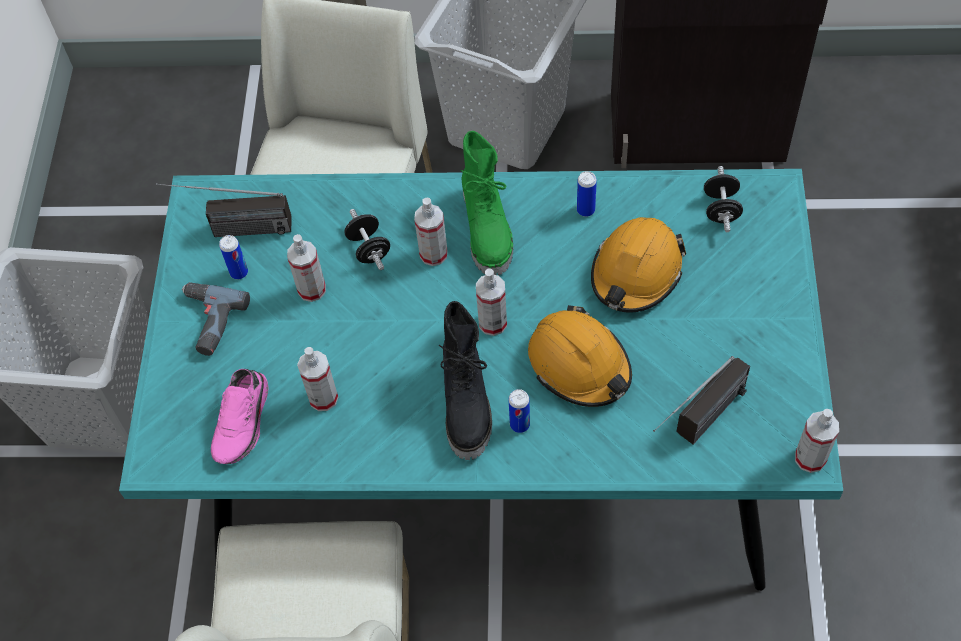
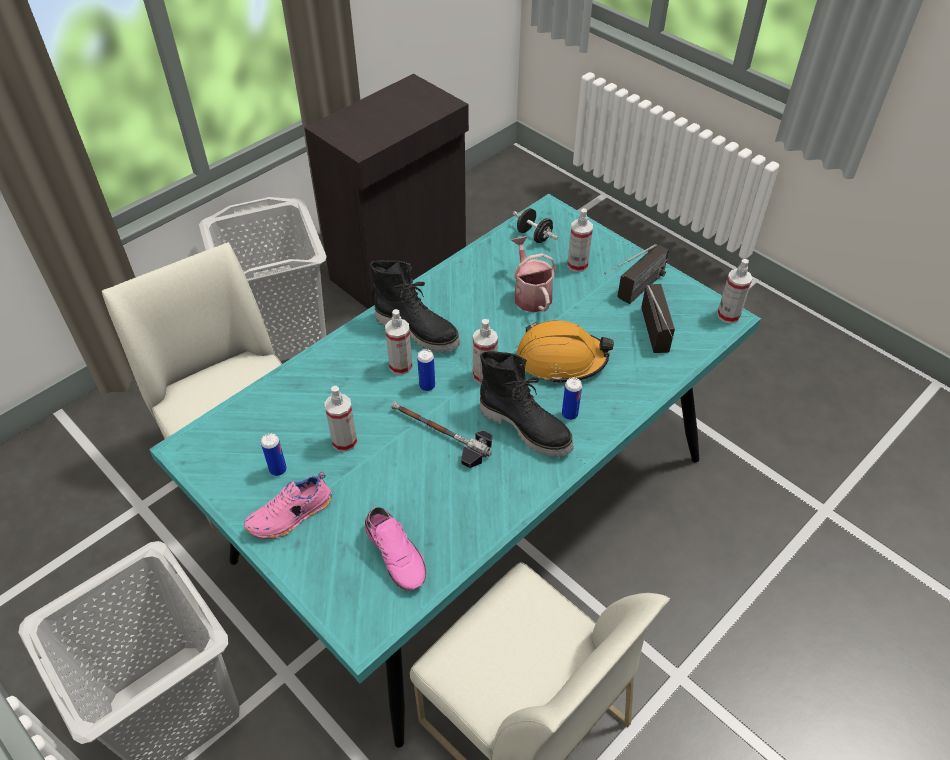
camera: 50 degrees left, 10 degrees down
(207, 322) = (291, 516): power drill -> pink shoe
(231, 230) = (240, 449): radio -> radio (632, 294)
(323, 398) = (433, 495): spray bottle -> spray bottle (577, 265)
(369, 249) = (354, 392): black dumbbell -> none
(390, 347) = (439, 434): none -> hammer
(488, 230) = (418, 330): green boot -> black boot
(585, 210) = (462, 283): can -> can (427, 386)
(636, 273) = (530, 294): orange hard hat -> watering can

